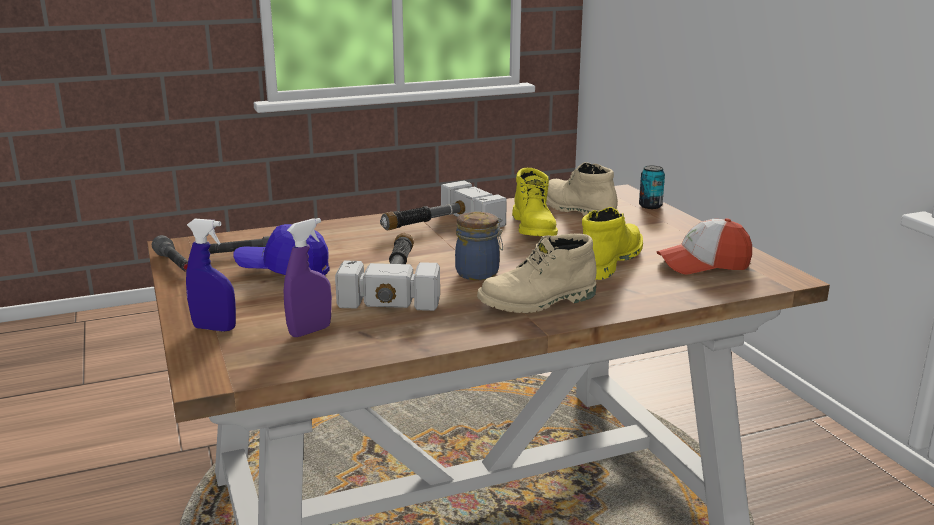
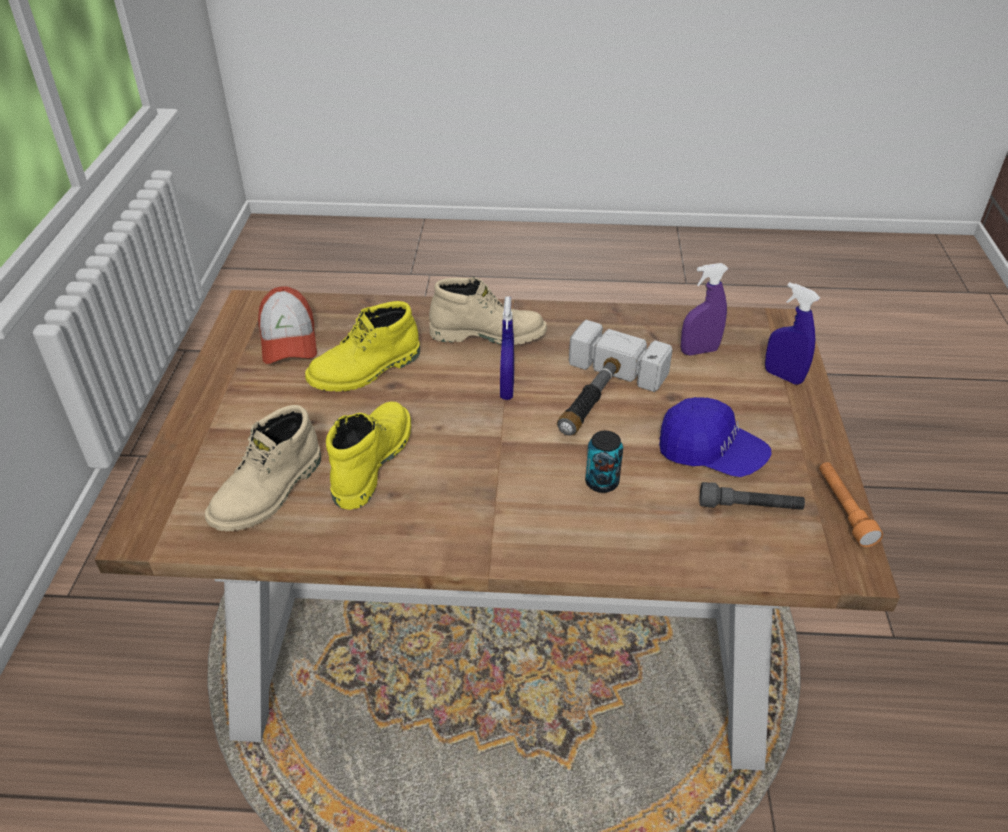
camera: 155 degrees left, 20 degrees up
(174, 264) = (843, 509): grey flashlight -> orange flashlight
(437, 226) = (484, 507): hammer -> none
(479, 273) = (507, 389): jar -> blue spray bottle
(577, 210) = (269, 493): beige boot -> beige boot turned 45 degrees clockwise
(650, 206) = (169, 471): can -> can (602, 482)
(703, 264) = (288, 340): cap -> cap turned 60 degrees clockwise

